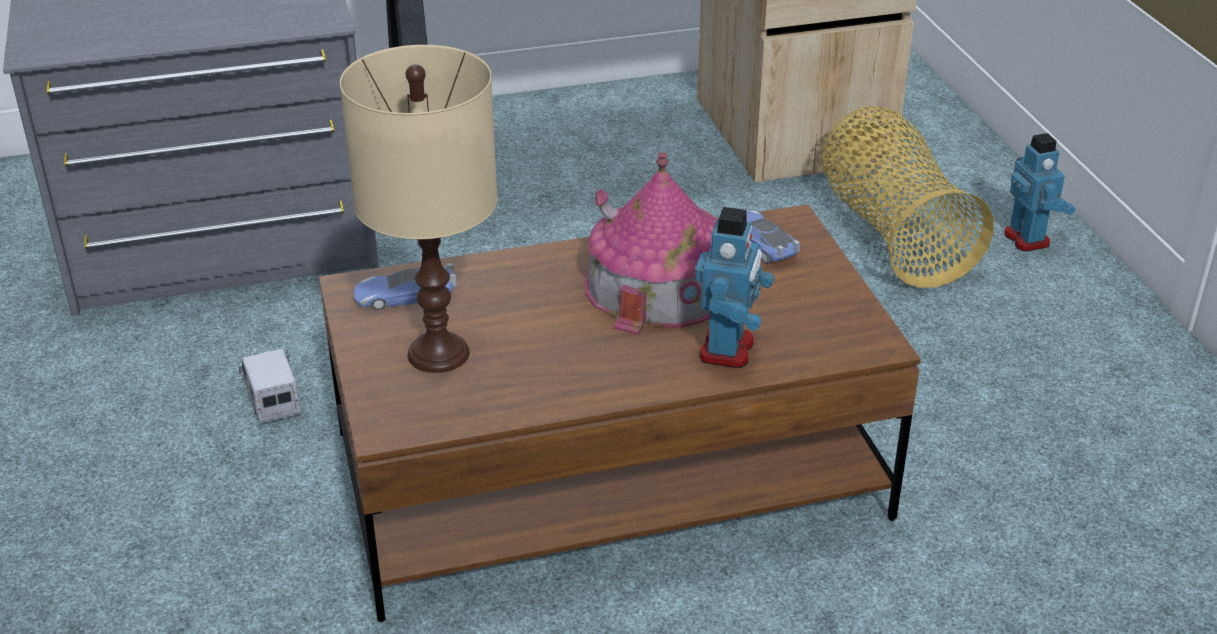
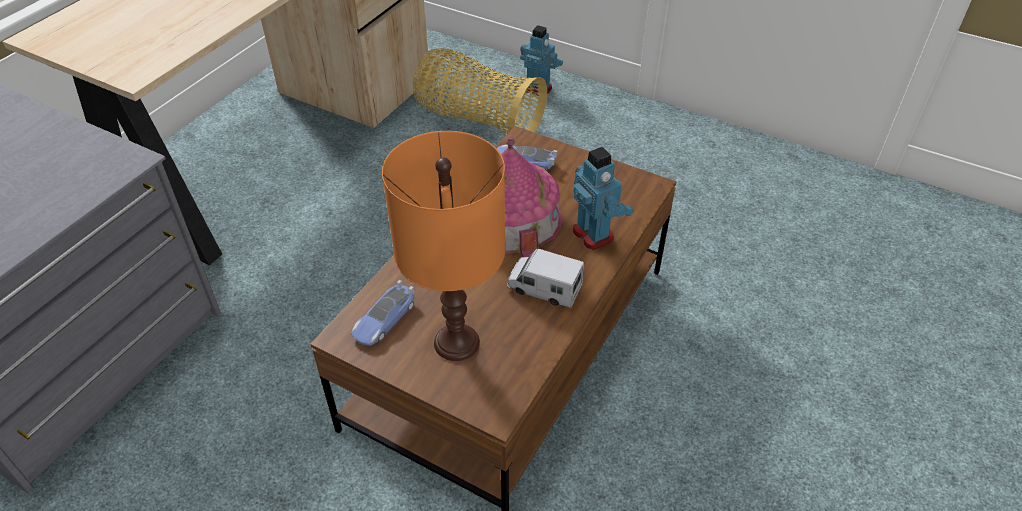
camera: 45 degrees left, 10 degrees up
(272, 397) = (261, 442): toy truck -> toy truck (544, 288)
(438, 354) = (457, 343): beige table lamp -> orange table lamp

